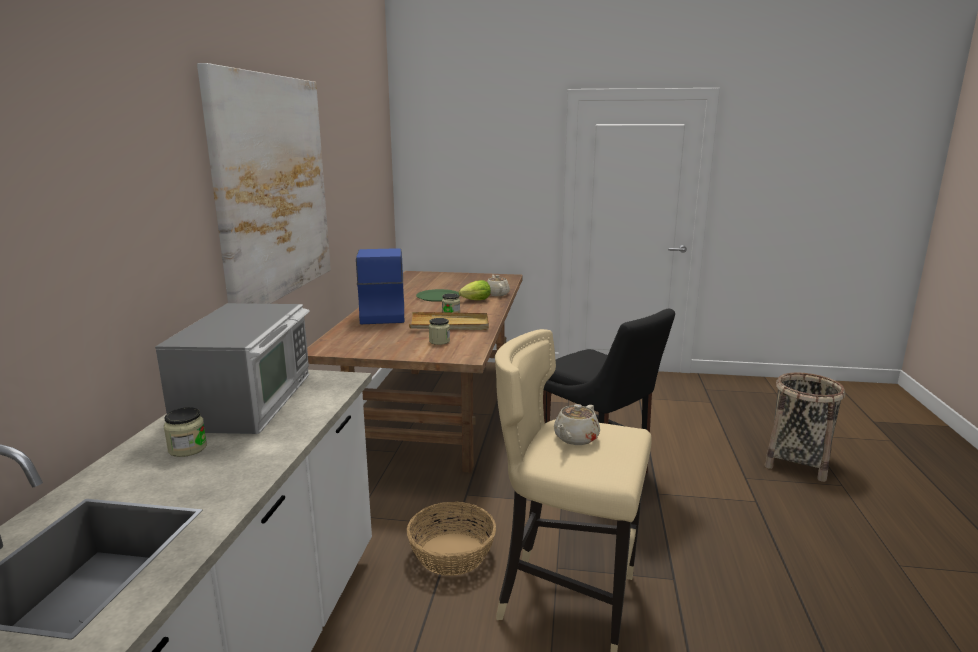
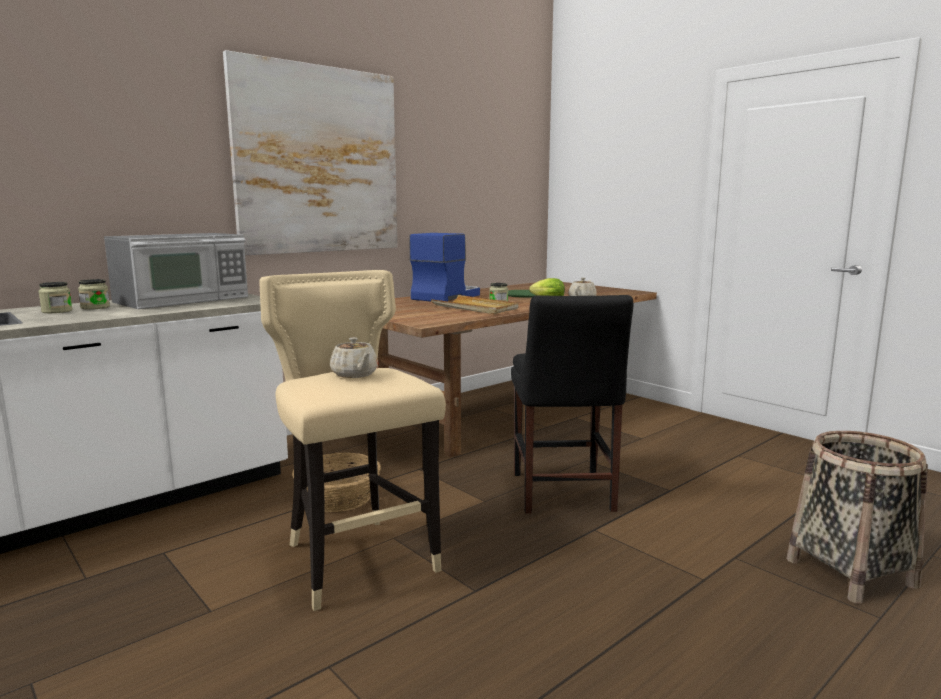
camera: 40 degrees right, 5 degrees down
(439, 341) = (434, 314): jar -> jar (57, 311)
(575, 438) = (355, 374): beige teapot -> beige teapot turned 105 degrees counterclockwise

